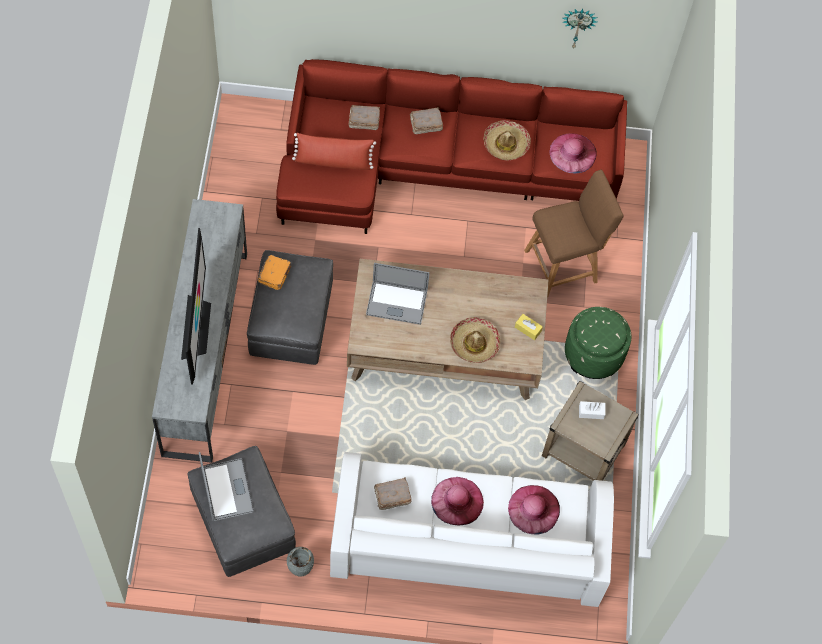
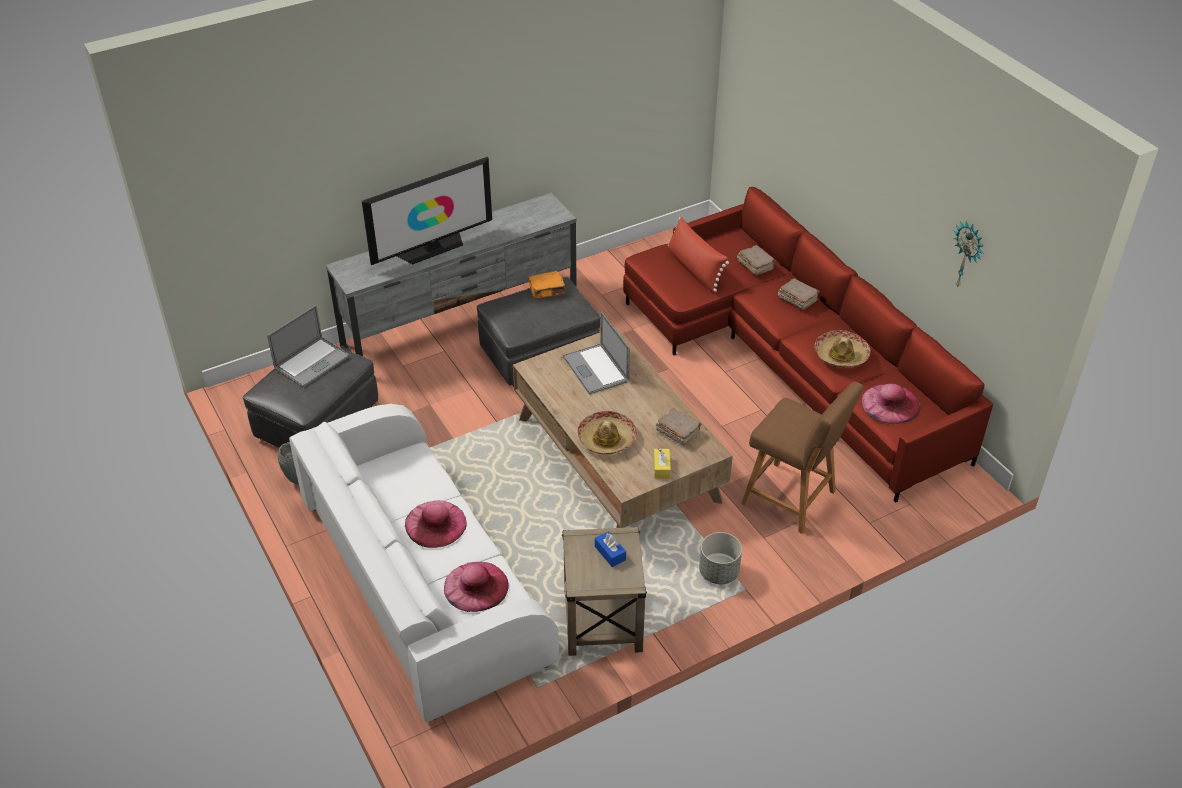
camera: 60 degrees right, 20 degrees down
(392, 496) = (401, 476): brown book -> brown book (677, 432)
(591, 412) = (610, 553): white tissue box -> blue tissue box
(593, 354) = (718, 572): green ottoman -> grey planter

